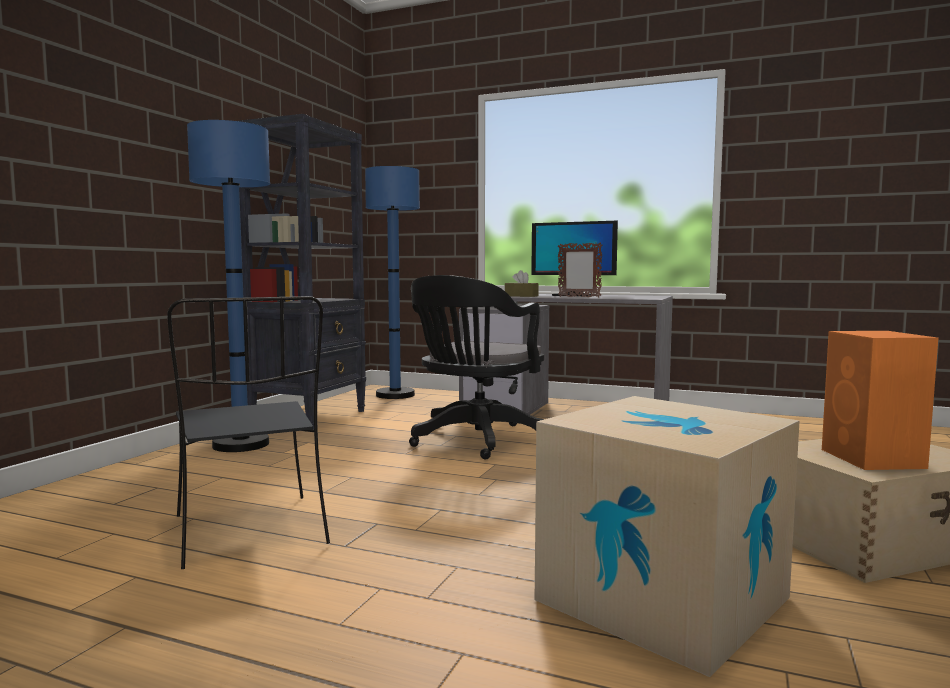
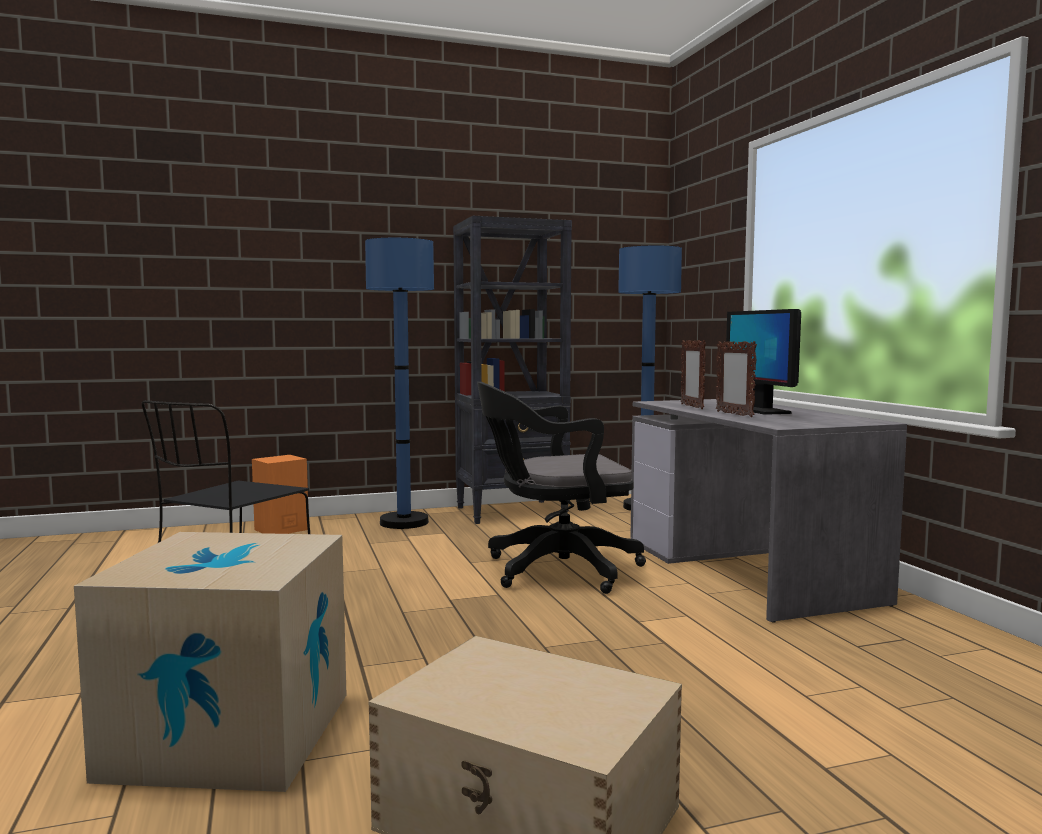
camera: 50 degrees right, 0 degrees up
(521, 296) = (692, 406): brown tissue box -> picture frame
(873, 459) = (487, 692): orange speaker -> orange speaker (280, 530)

